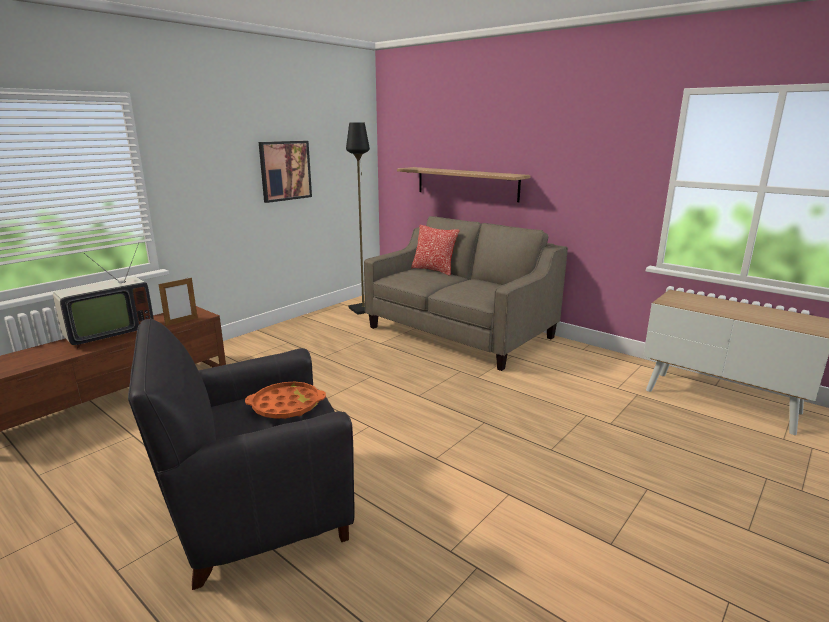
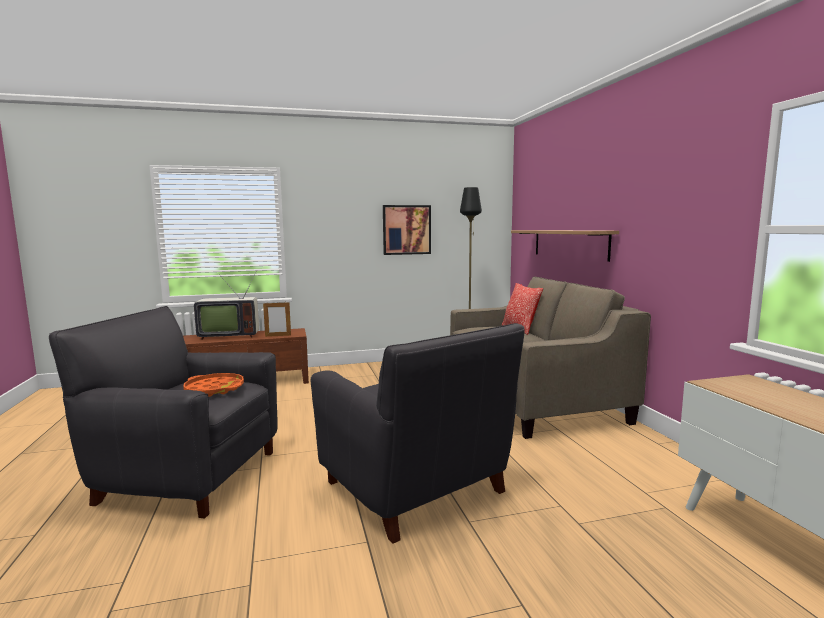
camera: 35 degrees right, 10 degrees down
(483, 439) = (416, 489): none -> black armchair

